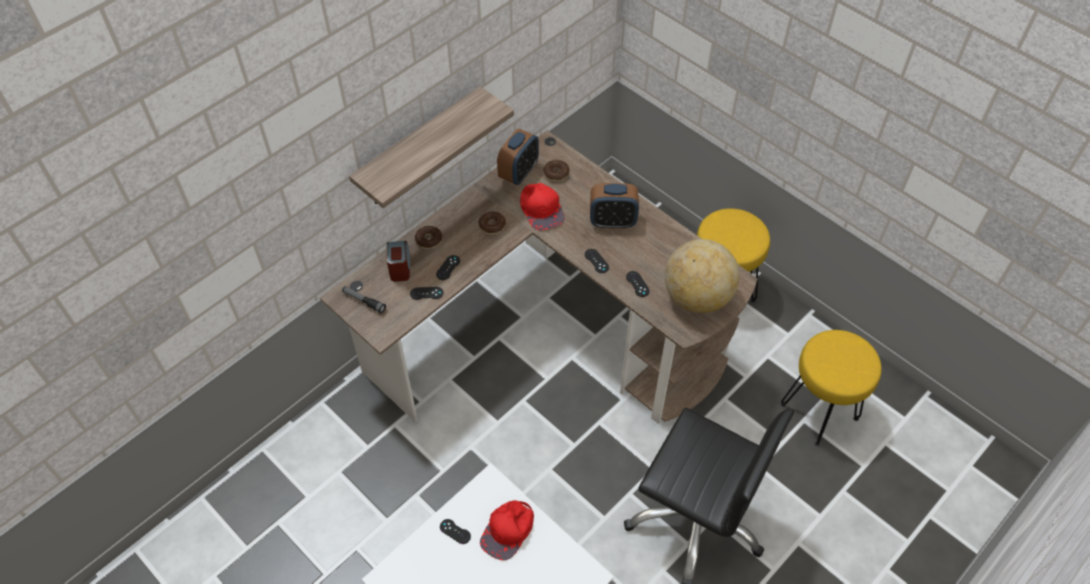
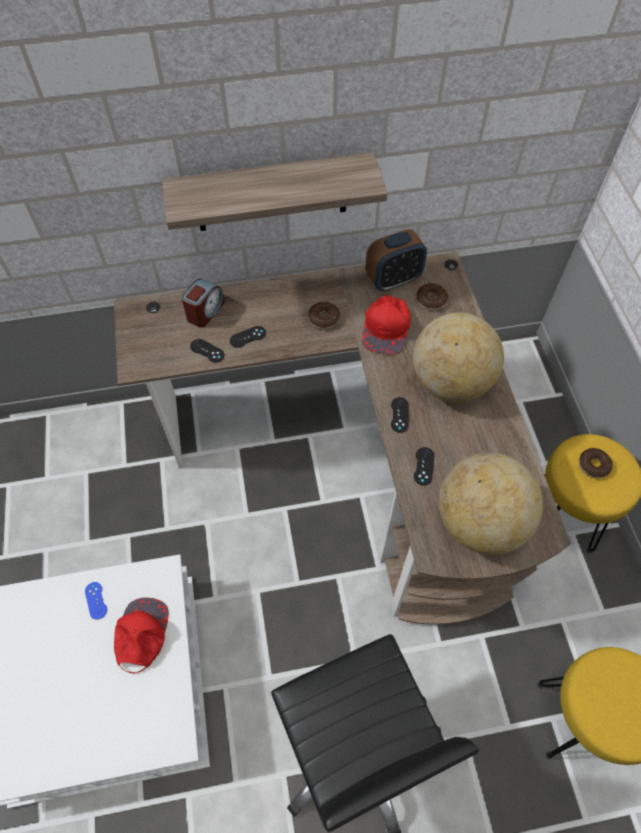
camera: 35 degrees right, 5 degrees up
(364, 301) = (146, 326): flashlight -> none
(429, 240) = (253, 300): donut -> donut (593, 465)
(455, 531) = (96, 600): black game controller -> blue game controller
(508, 530) = (141, 634): red cap -> red cap turned 120 degrees clockwise
(612, 221) = (450, 382): alarm clock -> globe

